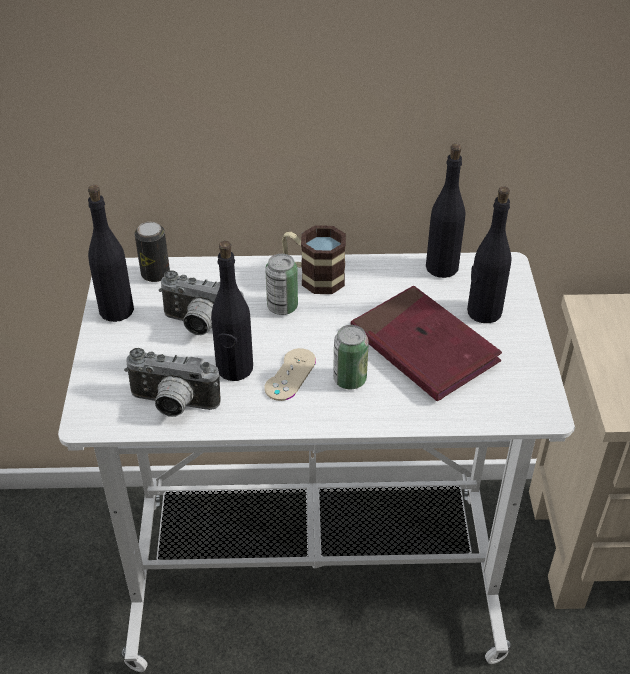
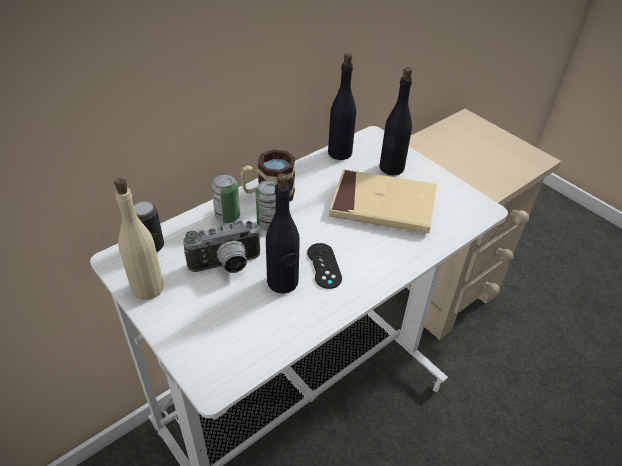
camera: 40 degrees left, 0 degrees up
(116, 310) = (147, 288): black bottle -> beige bottle
(172, 405) = (267, 334): camera -> none
(290, 374) = (324, 265): beige game controller -> black game controller
(349, 379) = (363, 248): can -> can (227, 216)
(423, 347) = (383, 205): red book -> beige book

